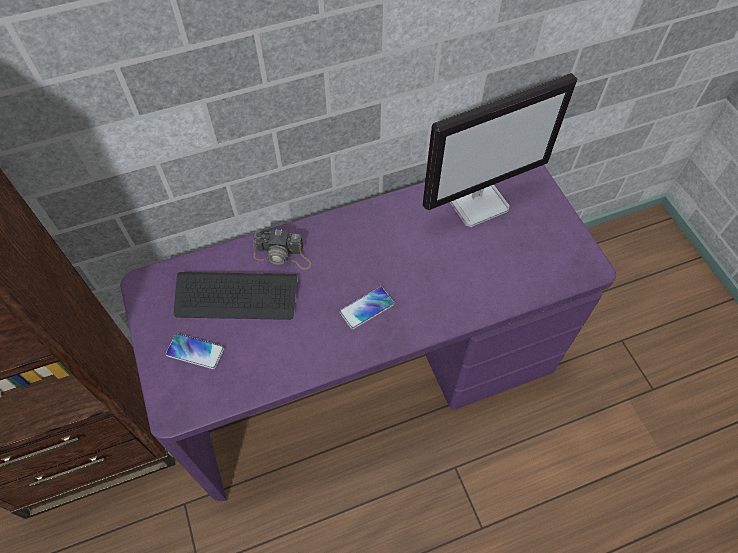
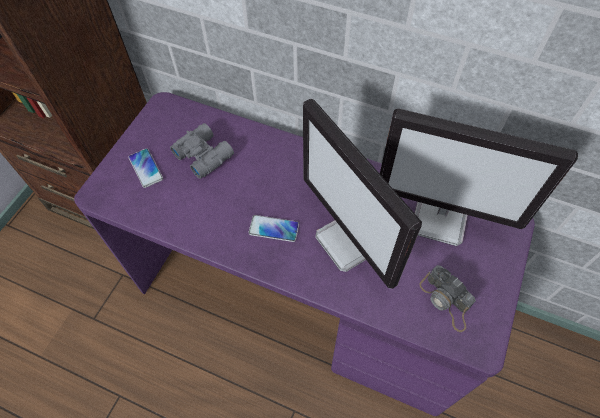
camera: 45 degrees right, 0 degrees up
(236, 297) = (204, 154): keyboard -> grey binoculars
(283, 255) = (260, 150): camera -> camera (446, 301)
(434, 270) = (350, 242): none -> monitor

